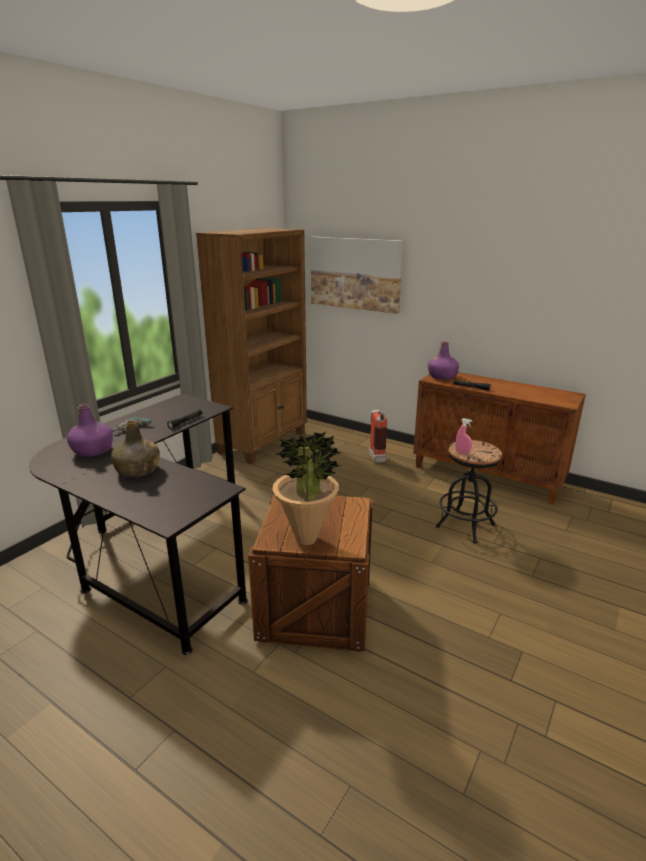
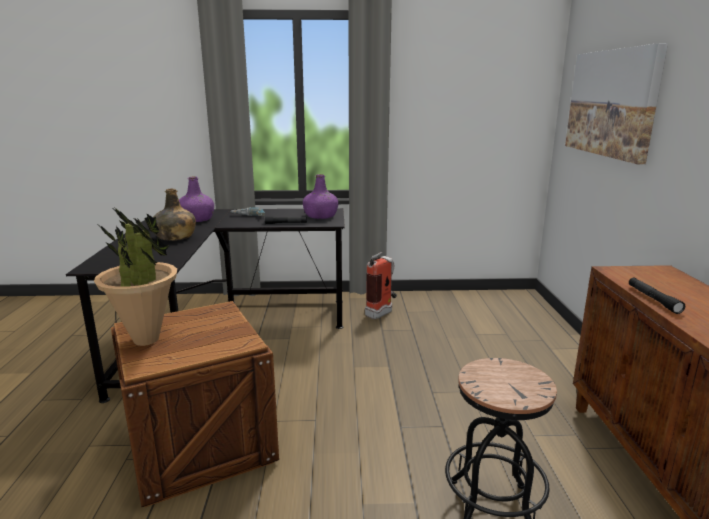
camera: 55 degrees right, 5 degrees down
(264, 442) = (455, 301): brown bookcase -> none
(375, 456) = (545, 369): fire extinguisher -> fire extinguisher (382, 312)
(442, 377) = (644, 274): purple bottle -> purple bottle (321, 216)
(462, 452) = (481, 372): pink spray bottle -> none

